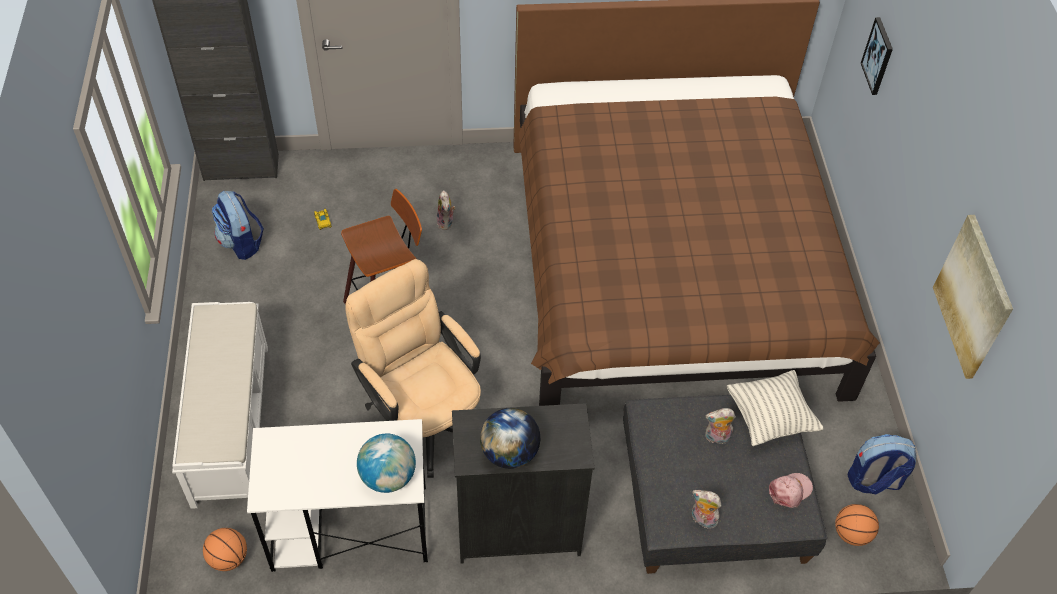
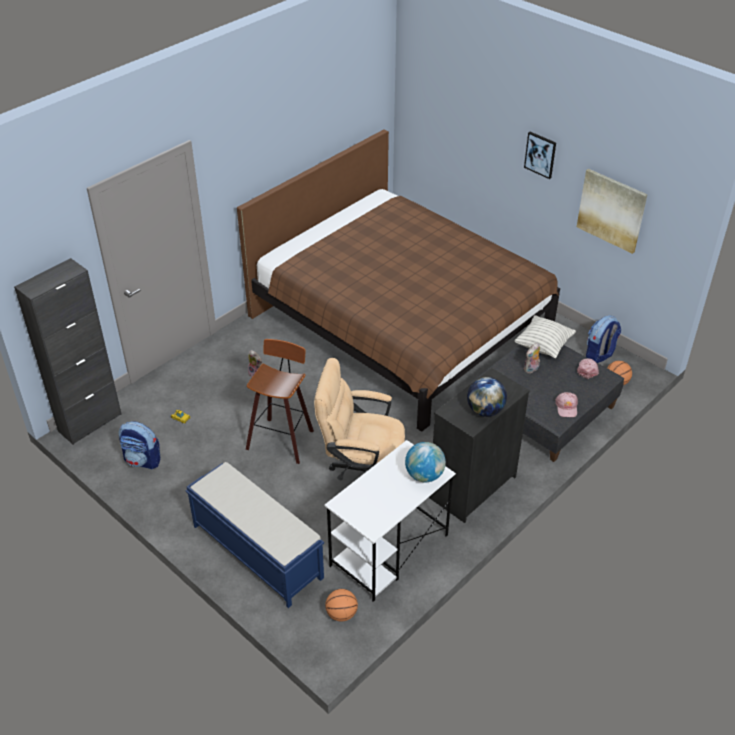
camera: 40 degrees left, 10 degrees down
(231, 422) = (256, 551): white bench -> blue bench
(702, 520) = (566, 407): plush toy -> pink cap
(878, 56) = (449, 138): picture -> picture (540, 154)

